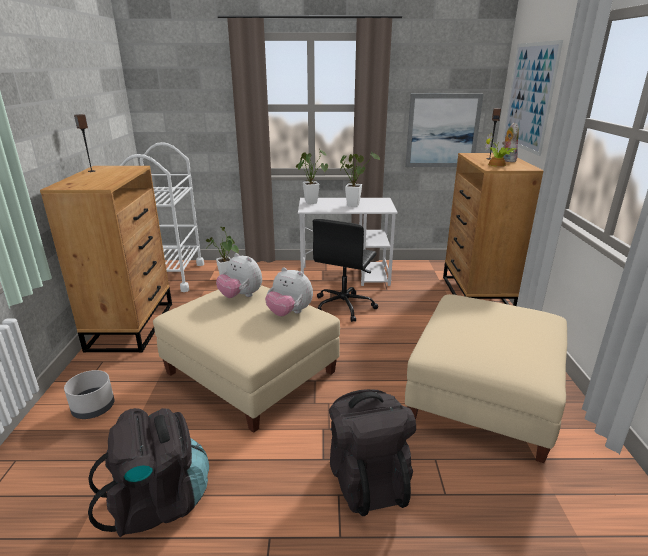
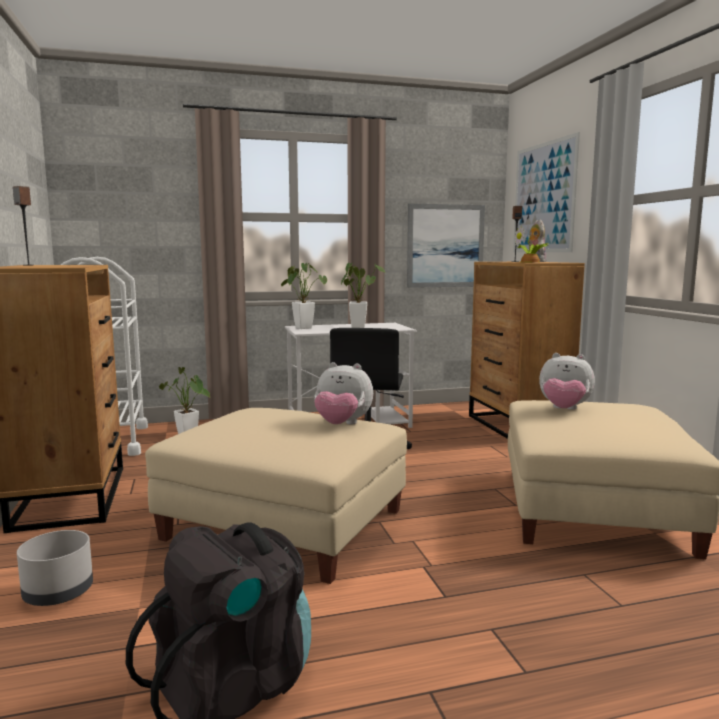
camera: 15 degrees left, 15 degrees down
(241, 296) = (263, 417): plush toy -> plush toy (564, 410)
(367, 479) = (516, 606): black backpack -> none

